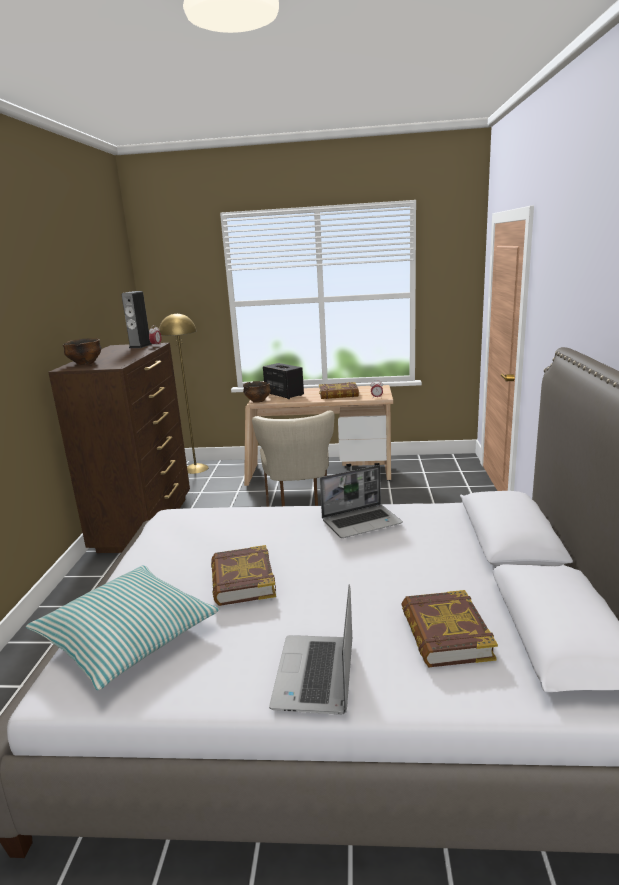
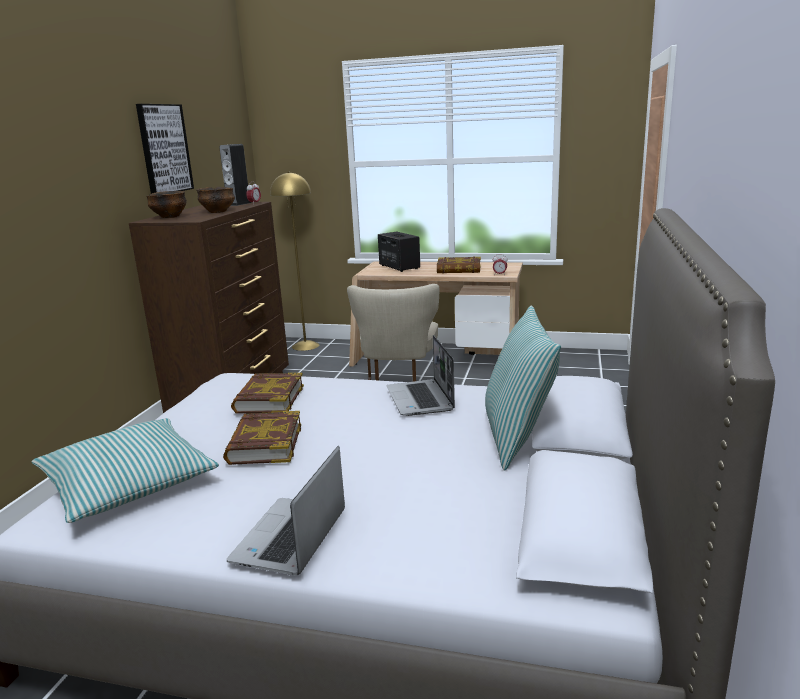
camera: 10 degrees right, 0 degrees up
(70, 298) = (164, 149): none -> picture
(258, 401) = (367, 272): bowl -> bowl (218, 211)
(362, 522) = (421, 399): laptop -> laptop turned 90 degrees clockwise
(445, 634) = (449, 515): book -> book (269, 399)
(463, 551) = (517, 437): none -> pillow

